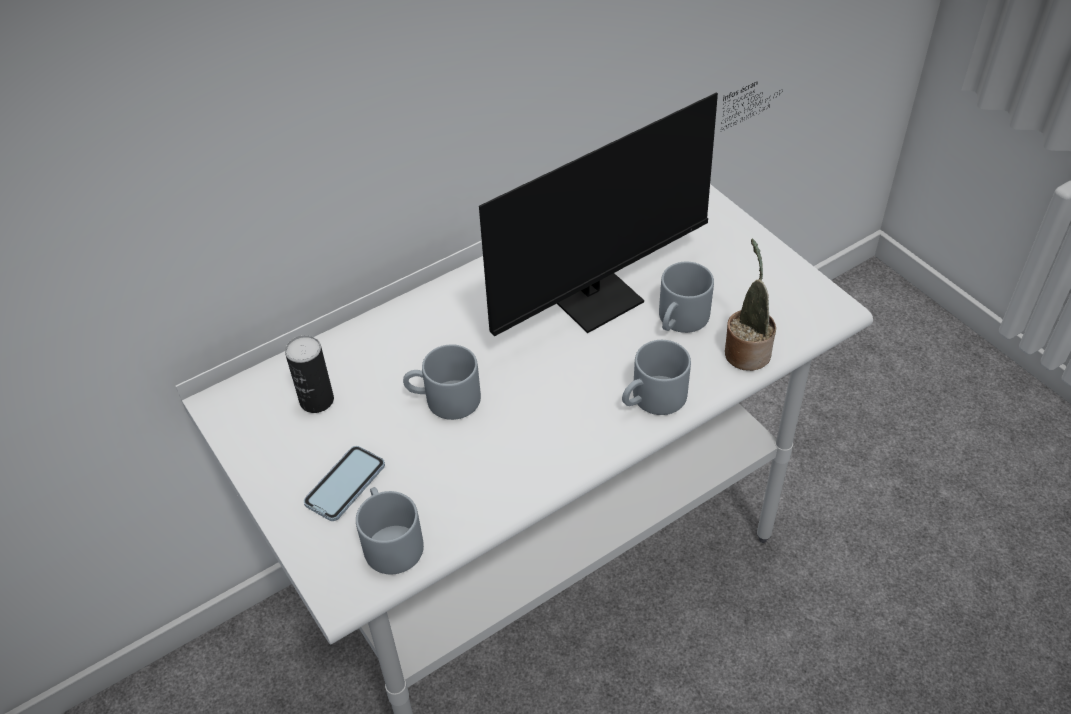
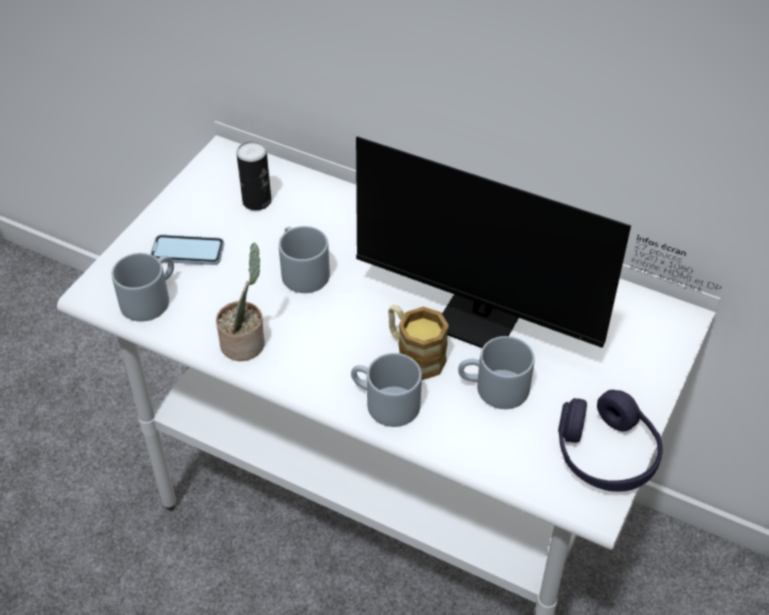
camera: 60 degrees right, 0 degrees up
(608, 357) = (414, 354): none -> mug
(746, 351) = (489, 451): potted plant -> potted plant (245, 342)
(787, 282) = (606, 454): none -> purple headphones

